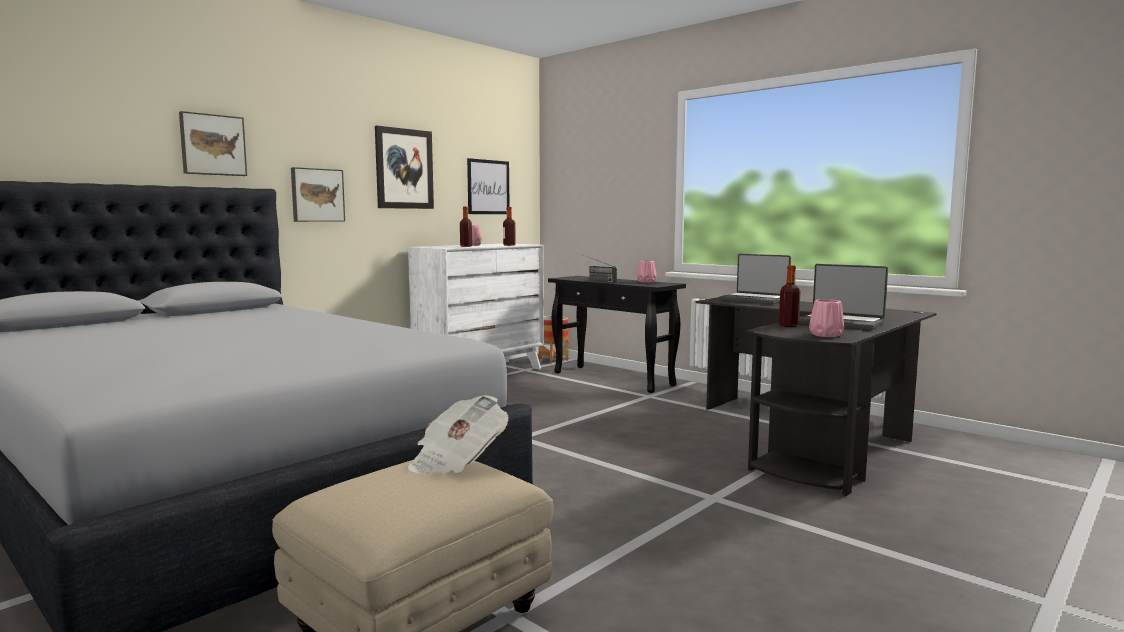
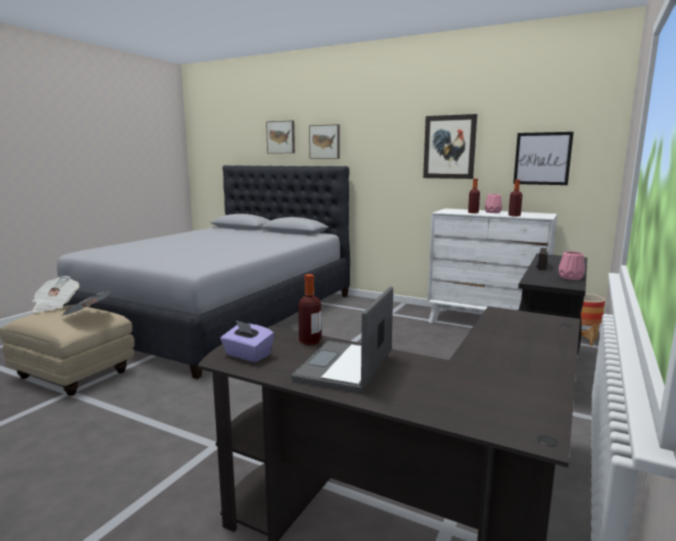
camera: 75 degrees right, 5 degrees up
(317, 195) = (380, 169): picture -> picture (281, 137)
(338, 495) = (55, 306): none -> newspaper
(754, 300) = (535, 329): laptop -> none
(825, 335) = (247, 355): pink vase -> purple tissue box

